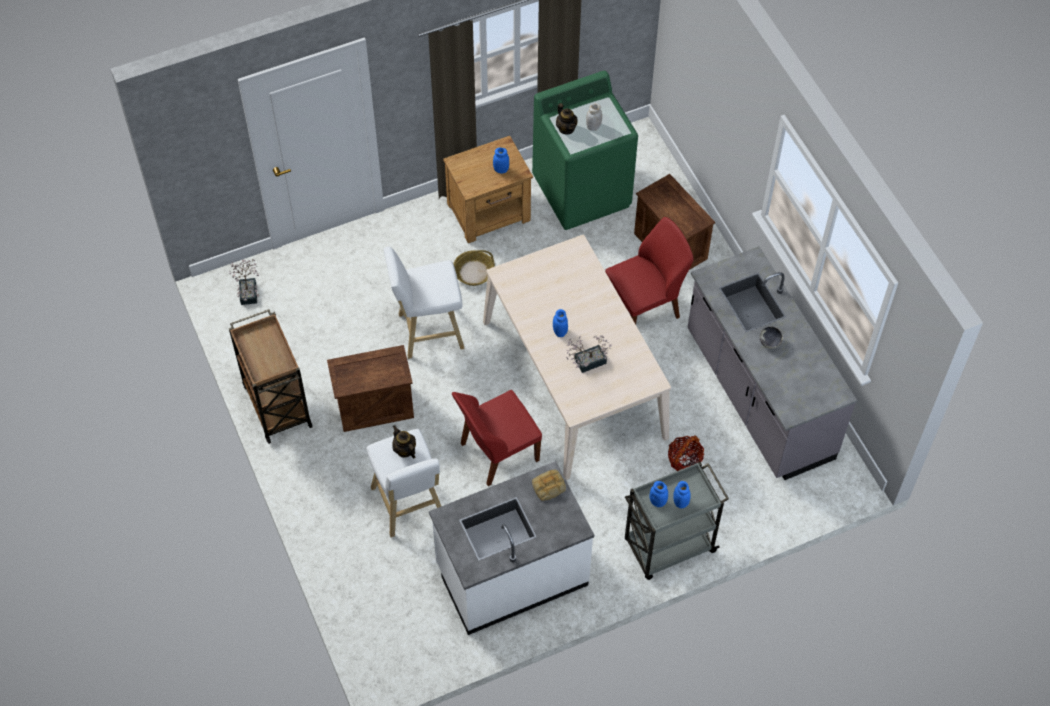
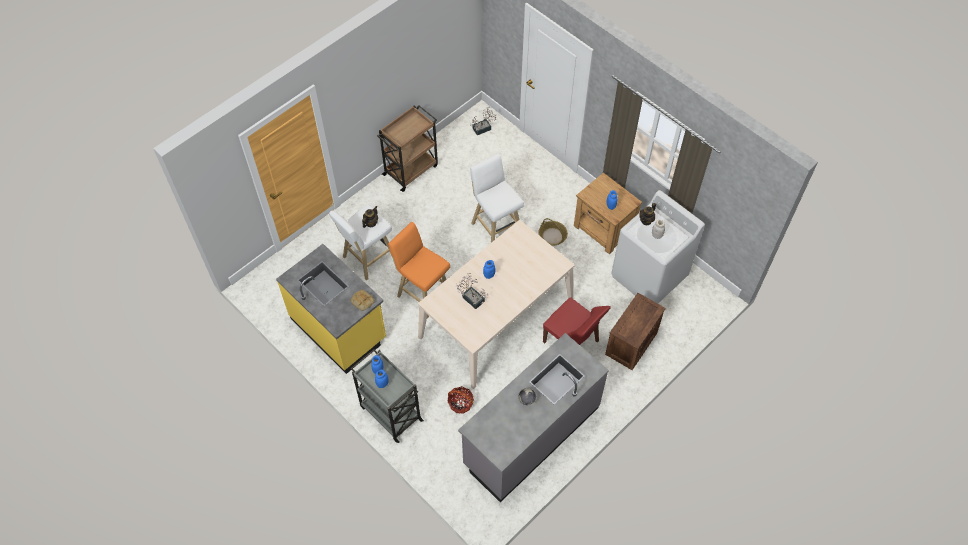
camera: 70 degrees right, 0 degrees up
(375, 405) = (430, 218): crate -> none
(497, 453) = (423, 293): red chair -> orange stool
(511, 574) = (339, 328): white counter -> yellow counter
(582, 191) = (649, 276): green washing machine -> white washing machine

